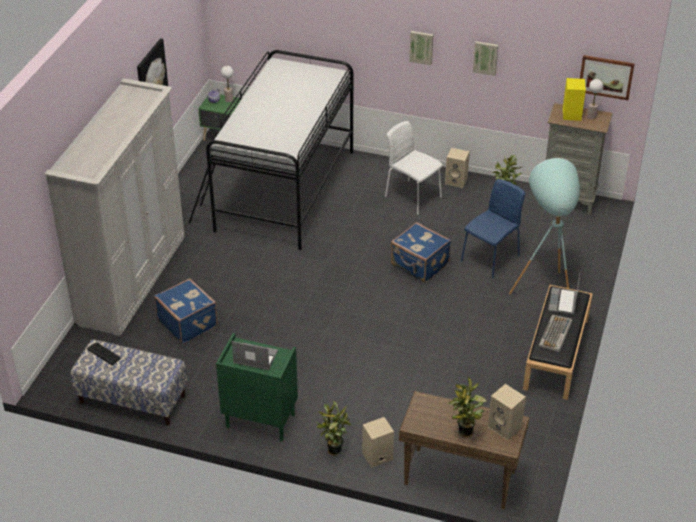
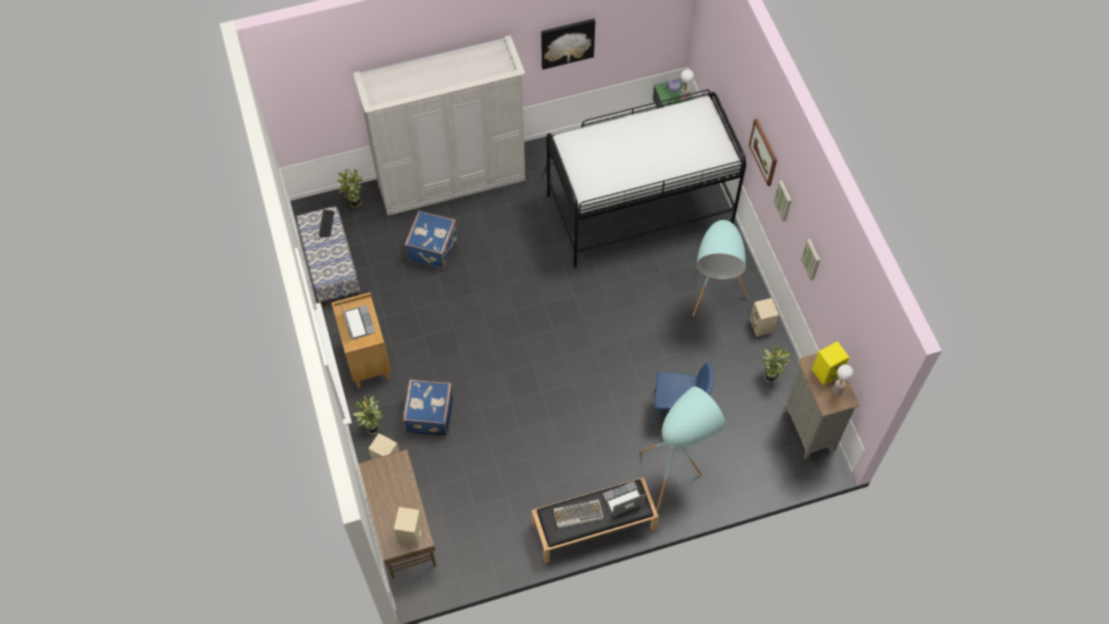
camera: 55 degrees right, 20 degrees up
(260, 420) = (368, 361): green cabinet -> brown cabinet
(411, 196) = (711, 304): white chair -> turquoise floor lamp
(419, 265) = (624, 363): blue suitcase -> blue suitcase (428, 415)
(465, 433) = (384, 509): potted plant -> potted plant (354, 203)
(606, 77) = (866, 373): picture -> picture (764, 152)

